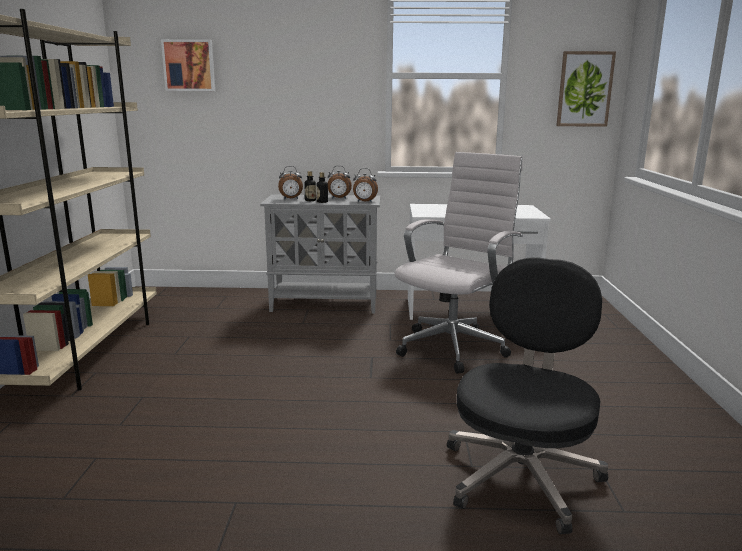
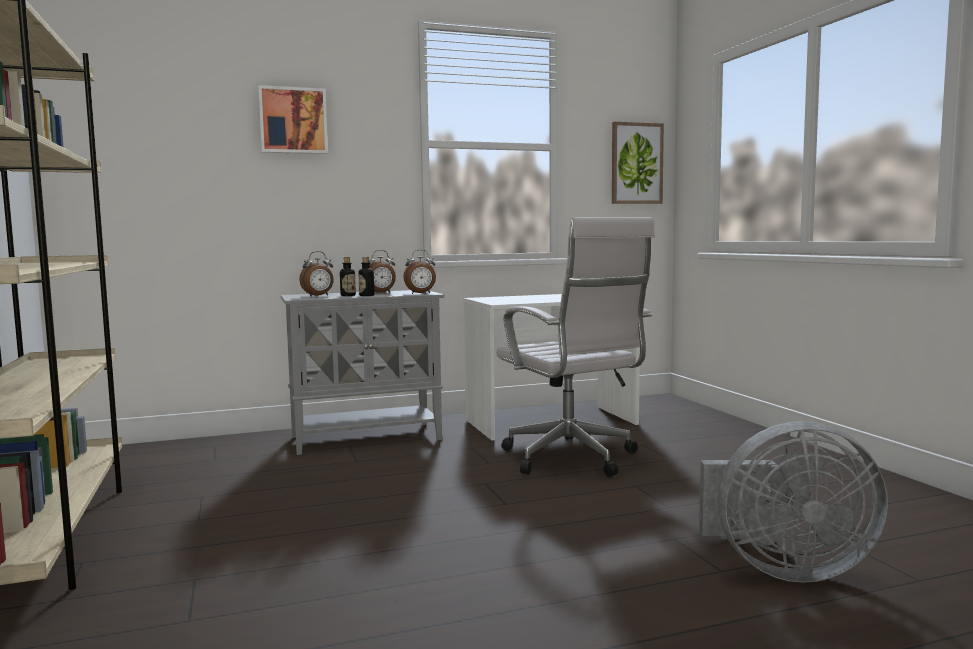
camera: 20 degrees left, 10 degrees down
(189, 65) = (154, 124): picture -> picture (293, 121)
(454, 347) = (573, 459): white office chair -> white office chair turned 135 degrees clockwise
(521, 475) = (783, 569): black office chair -> grey fan

